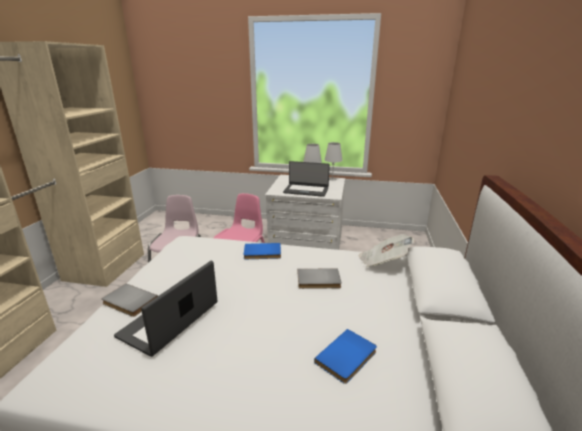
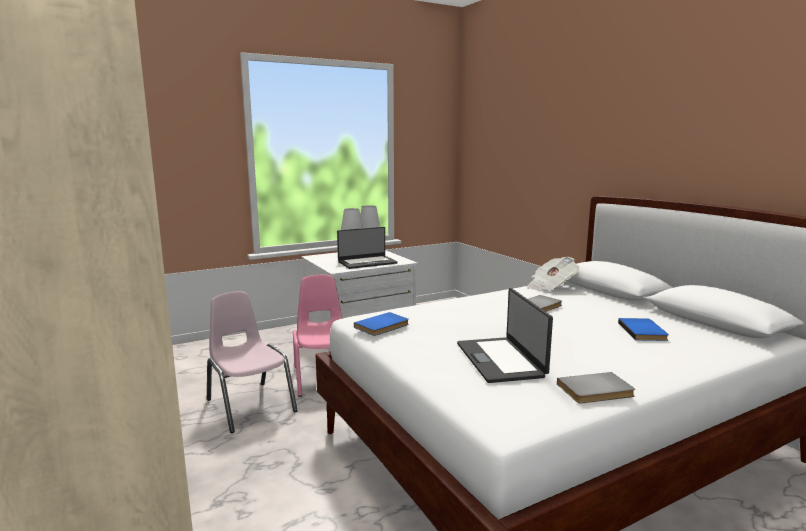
camera: 40 degrees left, 10 degrees down
(128, 302) = (434, 365): grey book -> grey book (596, 391)
(262, 253) = (457, 305): blue book -> blue book (383, 326)

